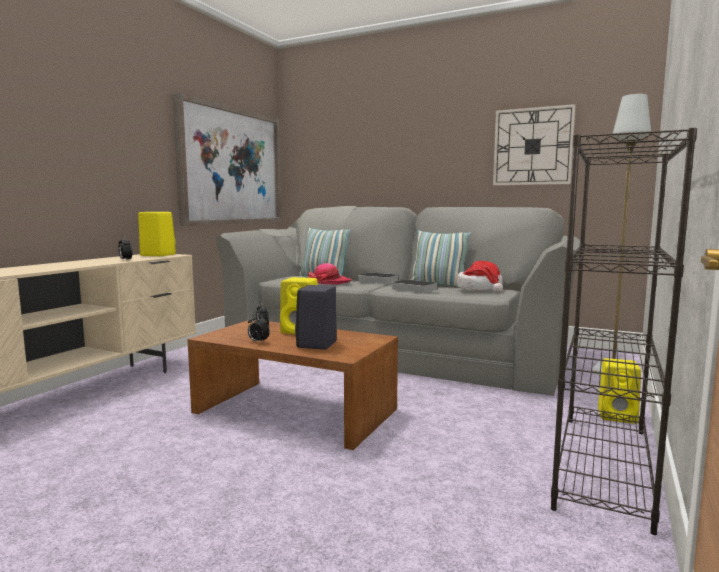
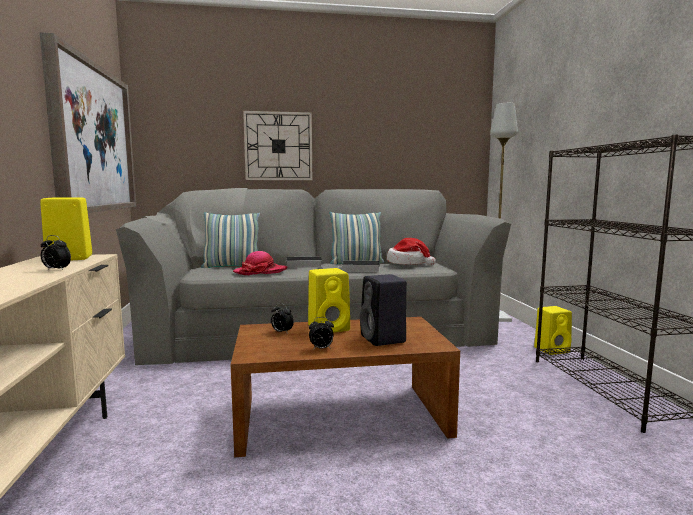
camera: 35 degrees left, 0 degrees up
(532, 146) = (402, 137): wall clock -> wall clock (278, 146)

